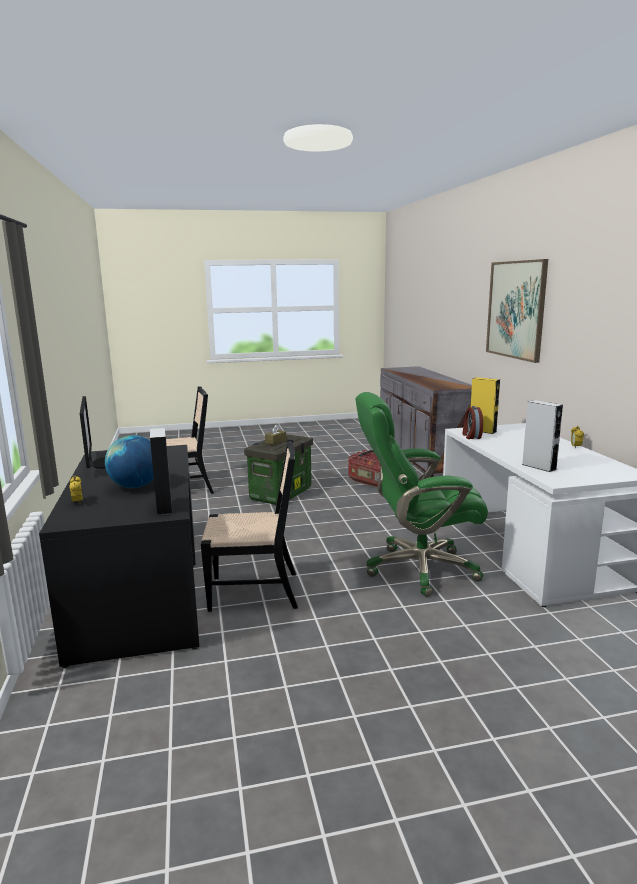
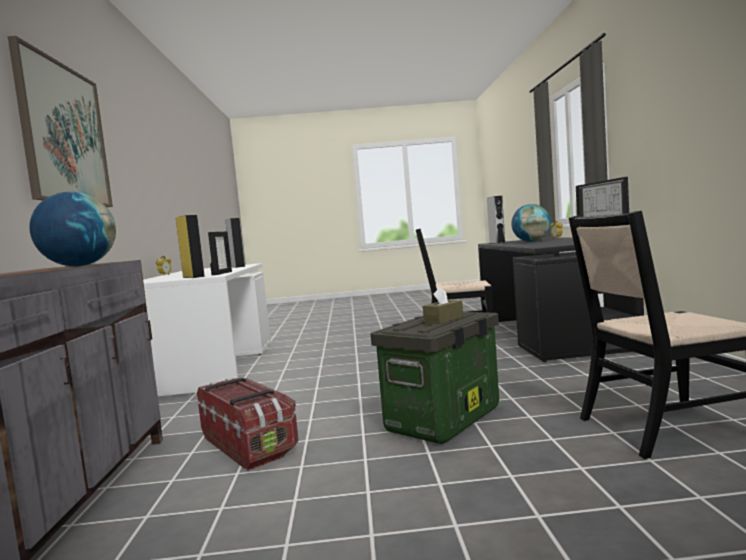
camera: 170 degrees left, 10 degrees down
(417, 569) = (325, 353): green office chair -> none
(426, 383) = (79, 266): none -> globe
(471, 436) = (222, 273): alarm clock -> picture frame

